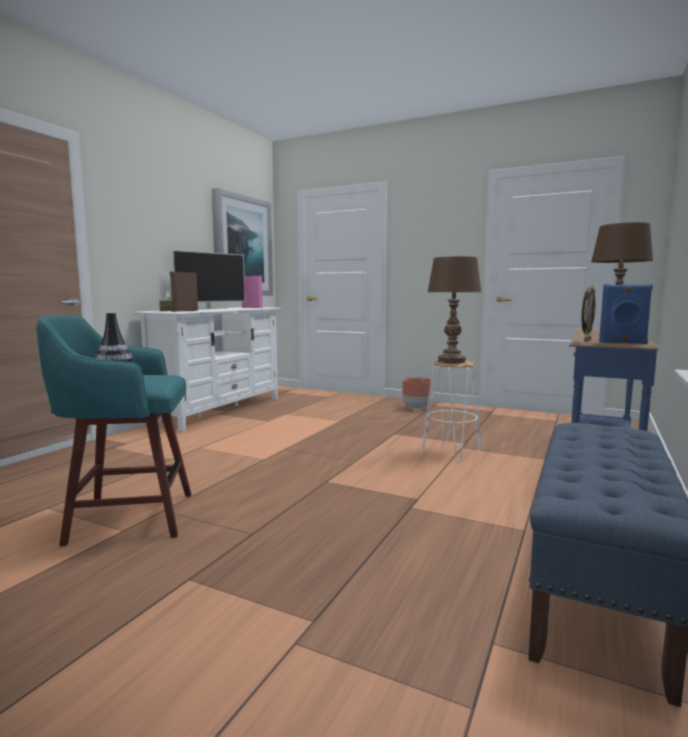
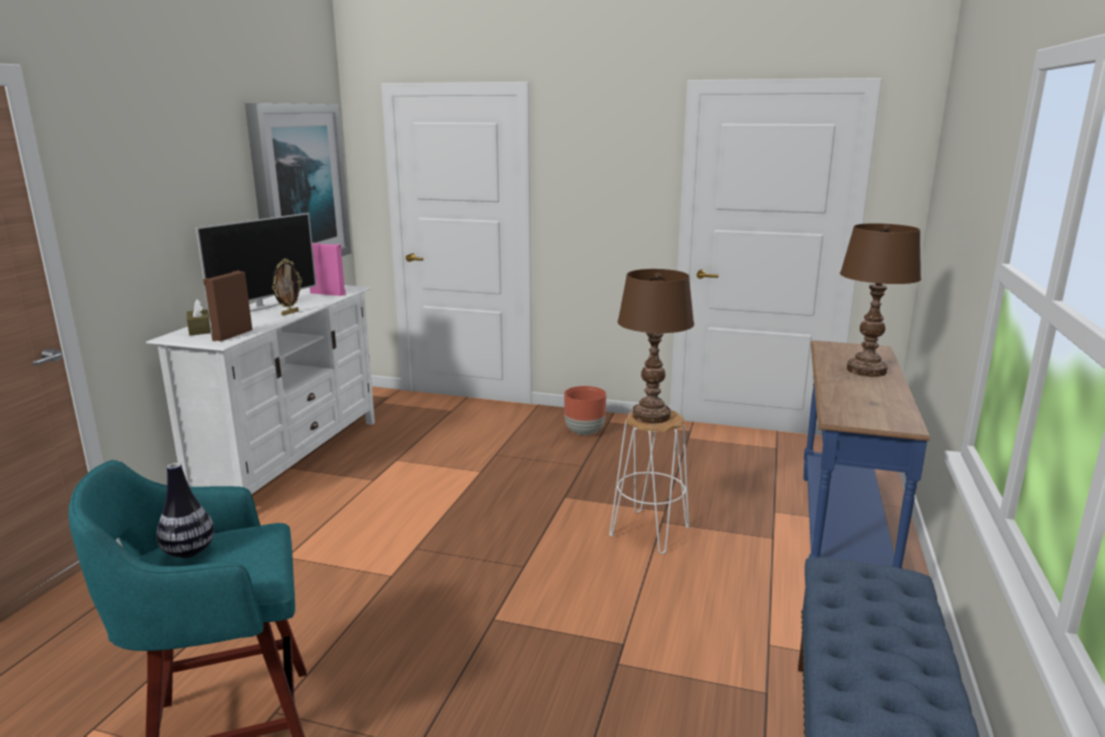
camera: 10 degrees left, 10 degrees up
(586, 341) = (838, 415): picture frame -> picture frame (289, 313)
(622, 343) = (885, 422): blue speaker -> none

